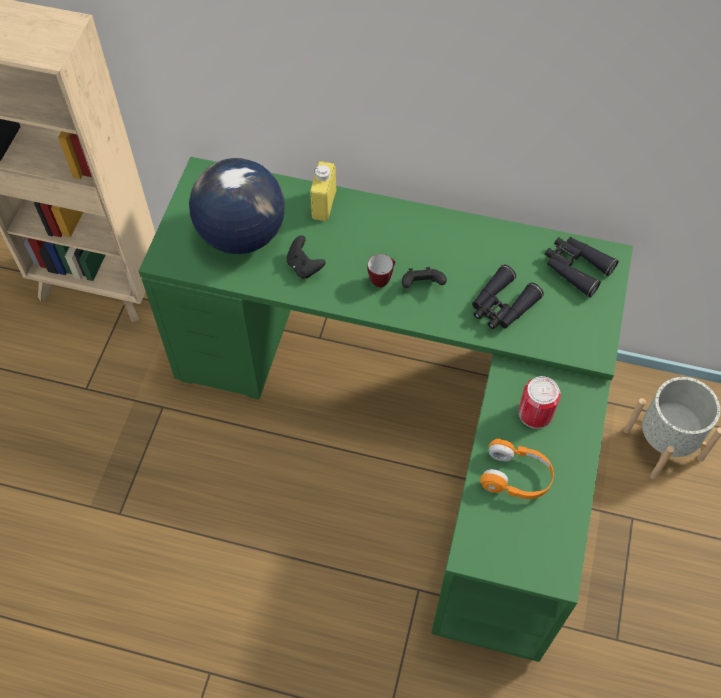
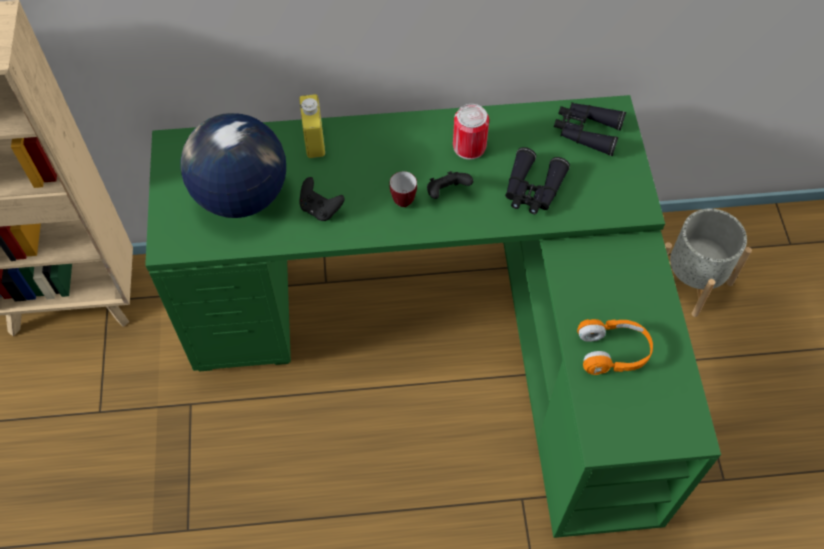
camera: 20 degrees left, 0 degrees up
(535, 413) = (605, 284): can -> can (469, 146)

